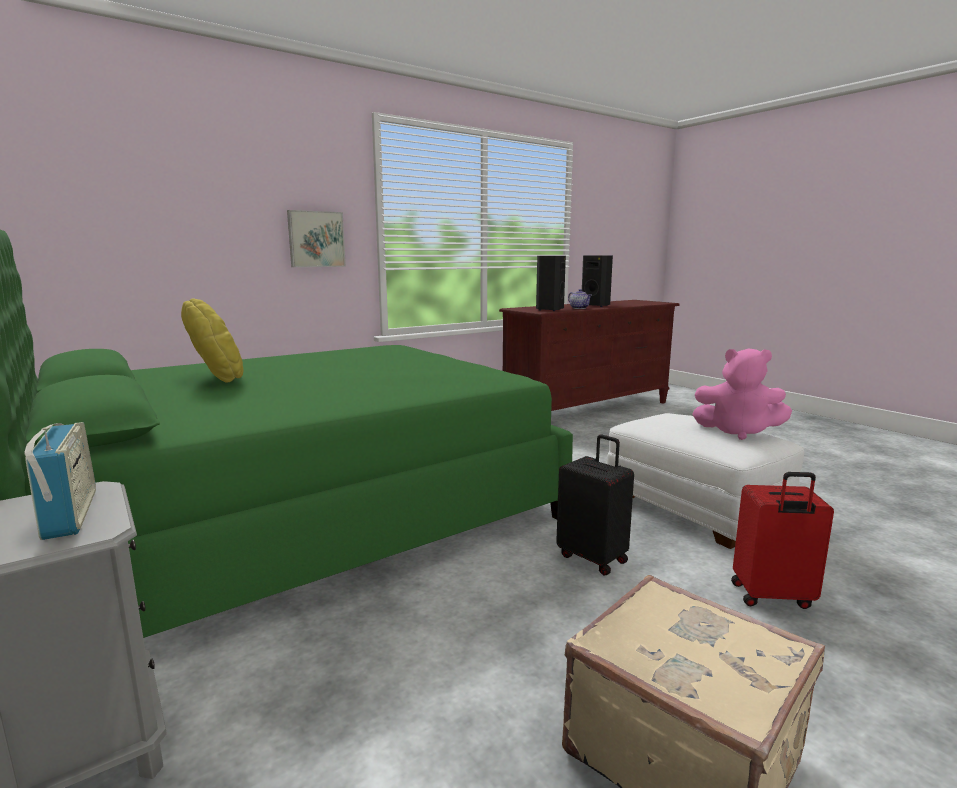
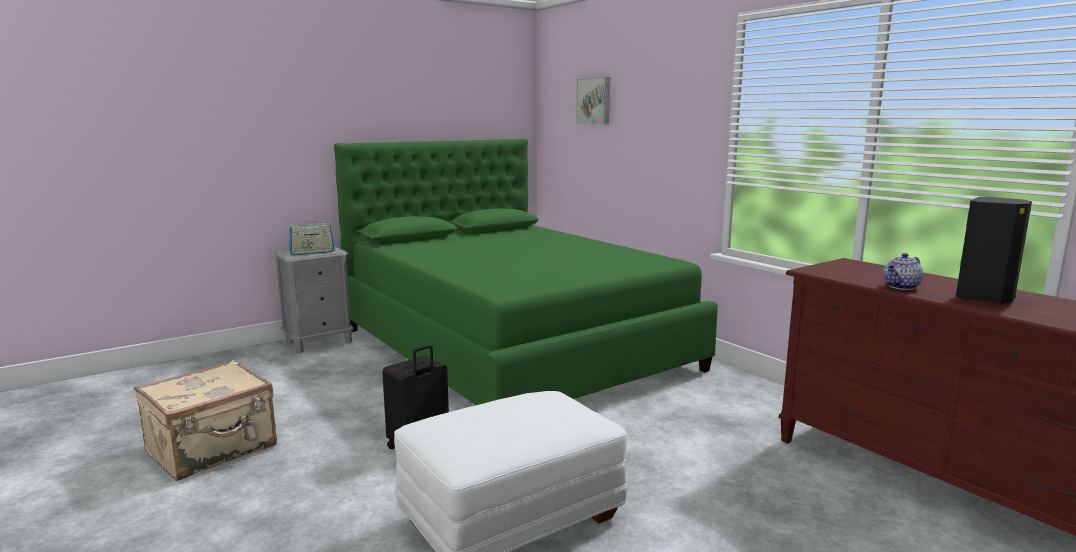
camera: 90 degrees right, 0 degrees up
(216, 380) = (508, 240): yellow pillow -> none
(316, 239) = (677, 148): picture -> picture (594, 101)
(549, 309) = (849, 273): black speaker -> none
(737, 432) = (485, 434): pink plush toy -> none
(772, 597) = (319, 522): red suitcase -> none

